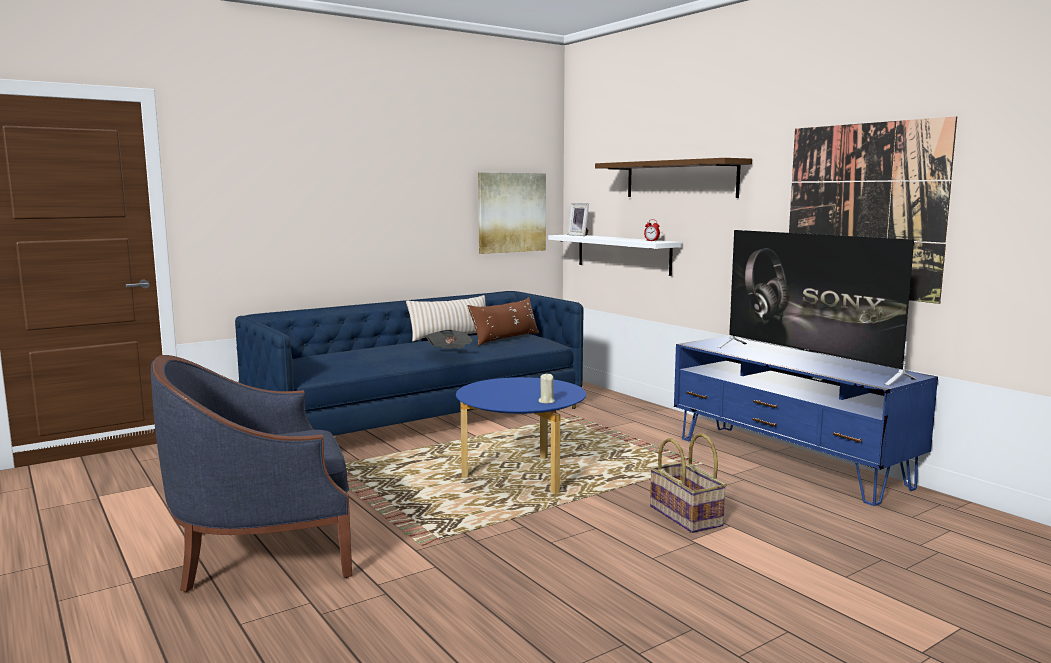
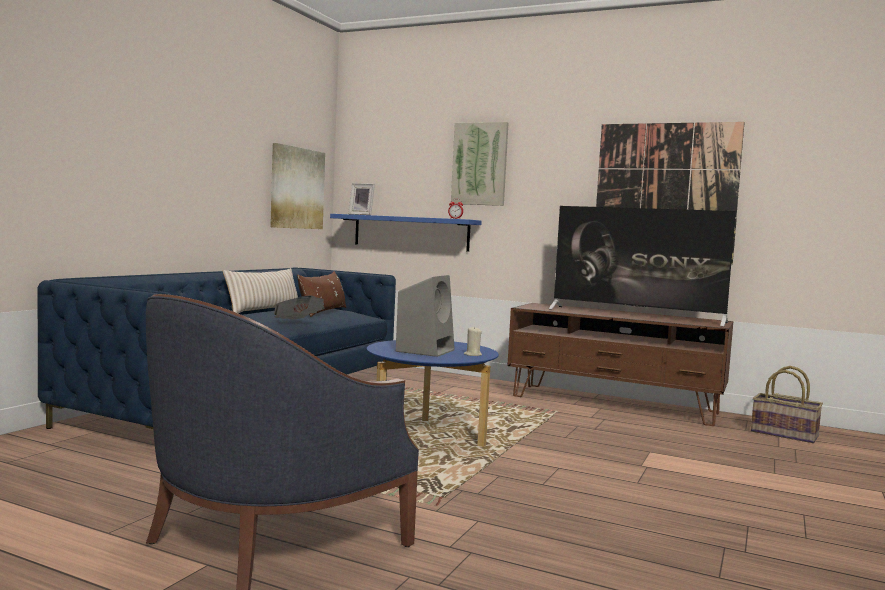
camera: 30 degrees left, 5 degrees down
(511, 393) = (425, 350): none -> grey speaker
(623, 253) = (411, 232): white shelf -> blue shelf
(680, 179) = (480, 164): brown shelf -> picture
(686, 516) = (610, 449): basket -> basket (784, 434)
(788, 462) = (614, 404): blue tv stand -> brown tv stand

